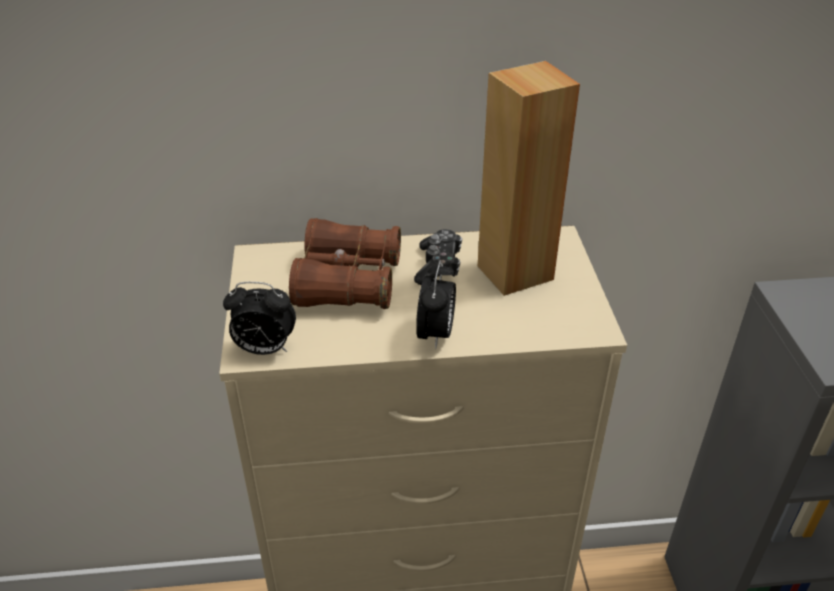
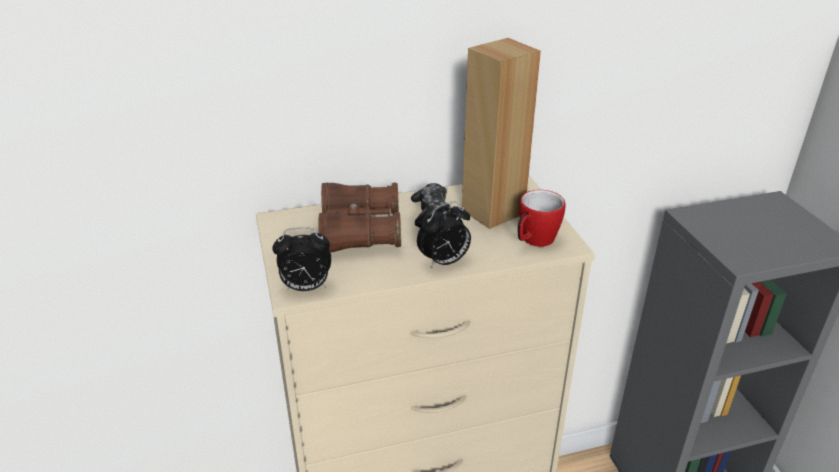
camera: 10 degrees left, 5 degrees down
(436, 334) = (444, 262): alarm clock -> alarm clock turned 60 degrees clockwise
(554, 318) = (534, 241): none -> mug

